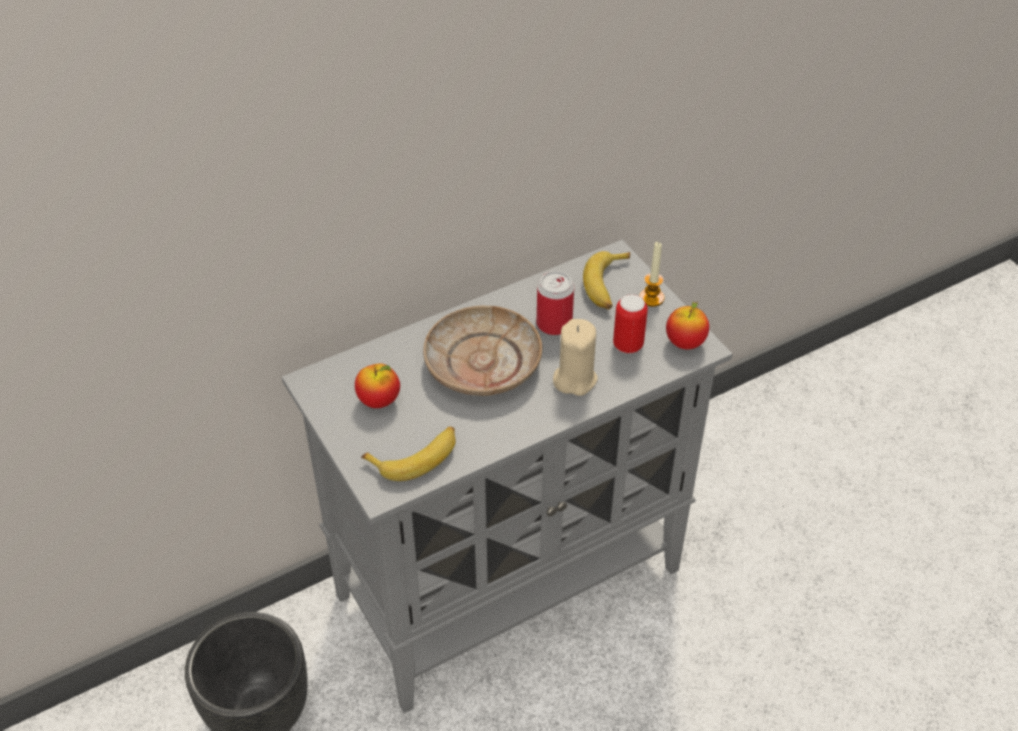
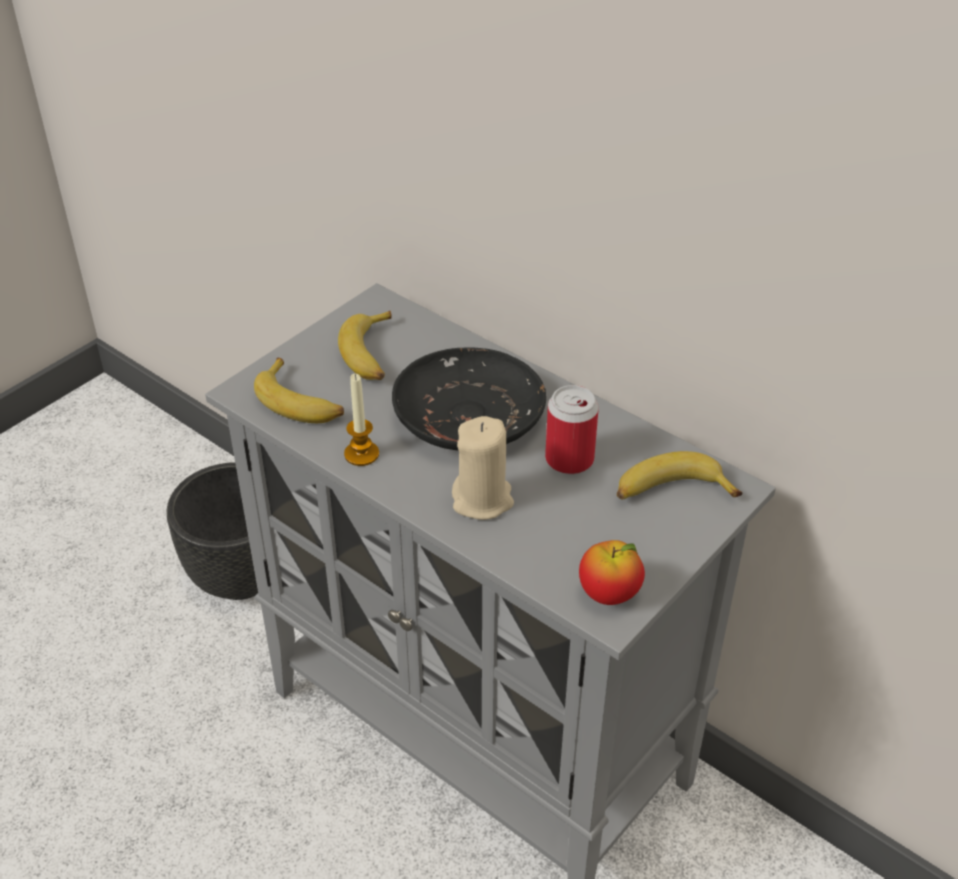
camera: 70 degrees right, 5 degrees down
(379, 401) = (371, 355): apple -> banana
(482, 363) = (468, 416): beige plate -> black plate
(628, 345) = (571, 536): can -> none
(651, 298) = (676, 541): candle -> candle (361, 454)

